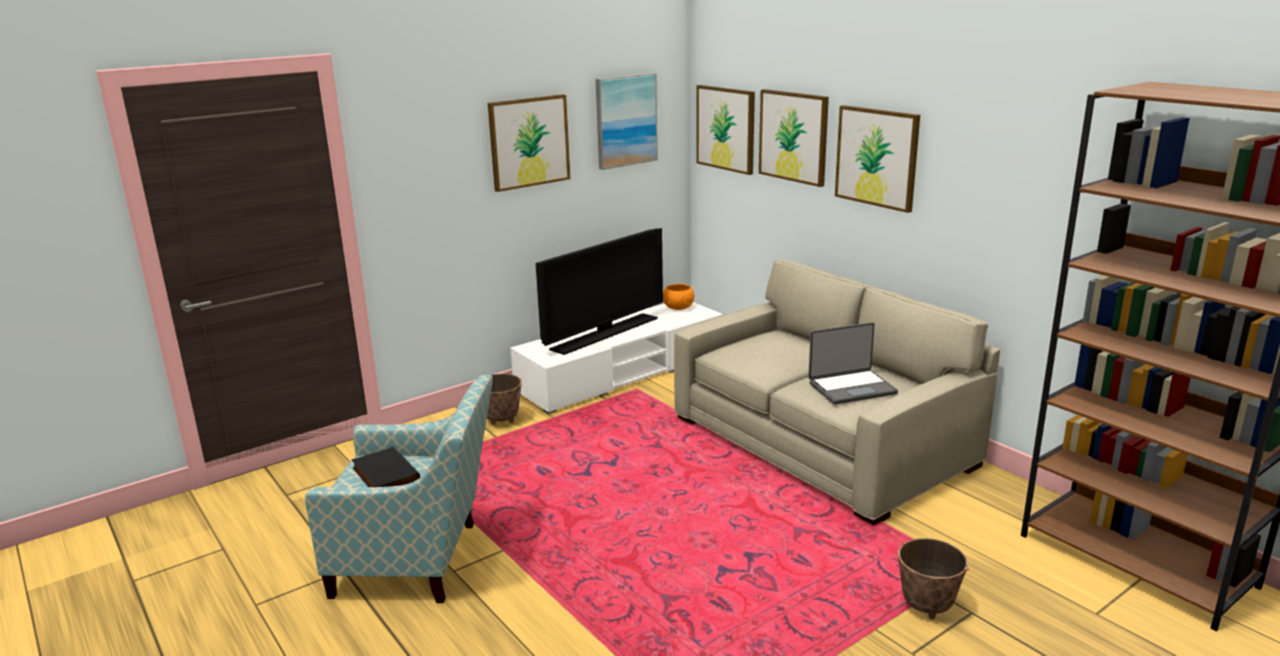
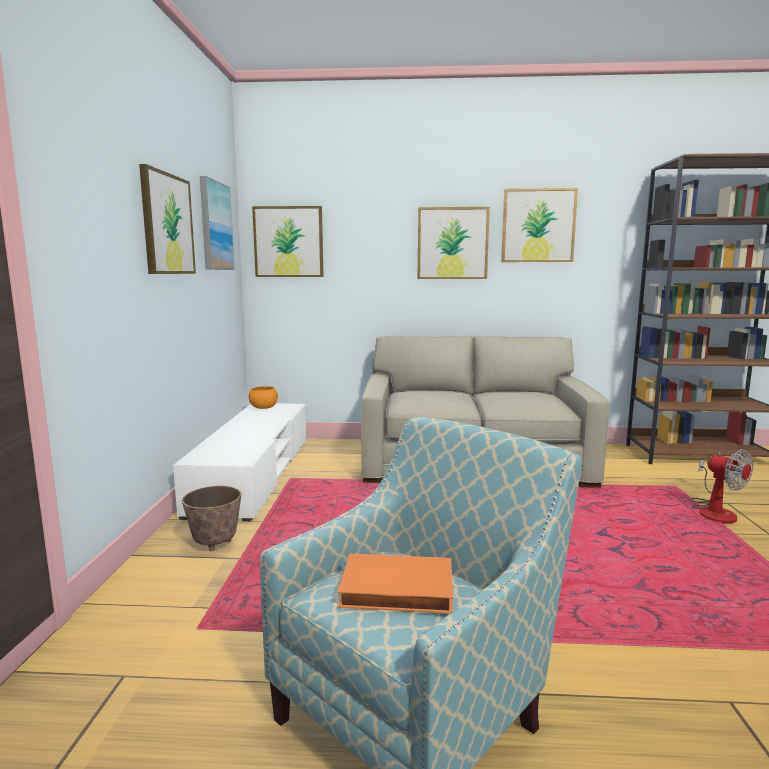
camera: 50 degrees left, 10 degrees down
(384, 475) = (396, 591): black book -> orange book
(605, 333) = (244, 433): television -> none
(793, 136) = (368, 238): picture -> picture (538, 226)
(851, 388) = (525, 399): laptop -> none
(927, 607) = (714, 511): planter -> fan

